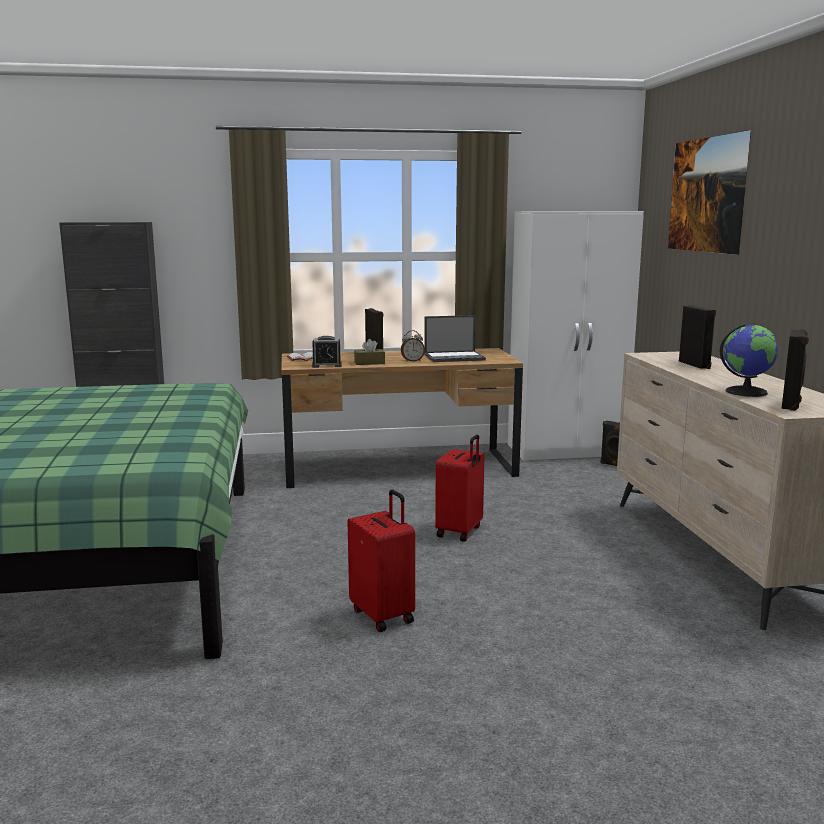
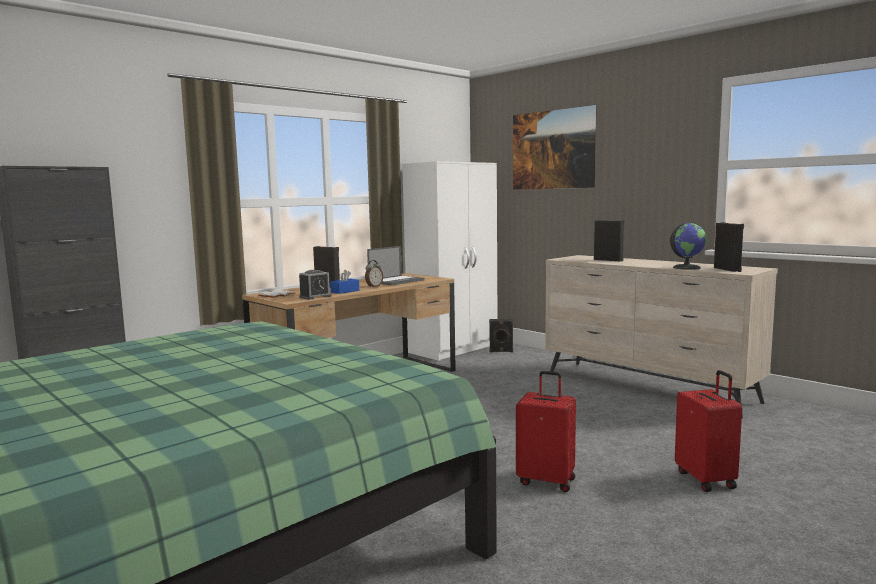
camera: 35 degrees left, 5 degrees down
(369, 363) = (345, 291): brown tissue box -> blue tissue box
(460, 532) = (487, 413): red suitcase -> red suitcase (706, 479)

